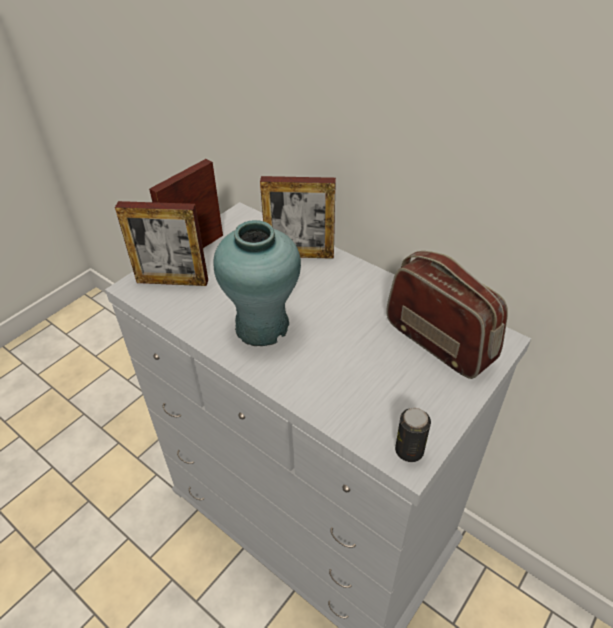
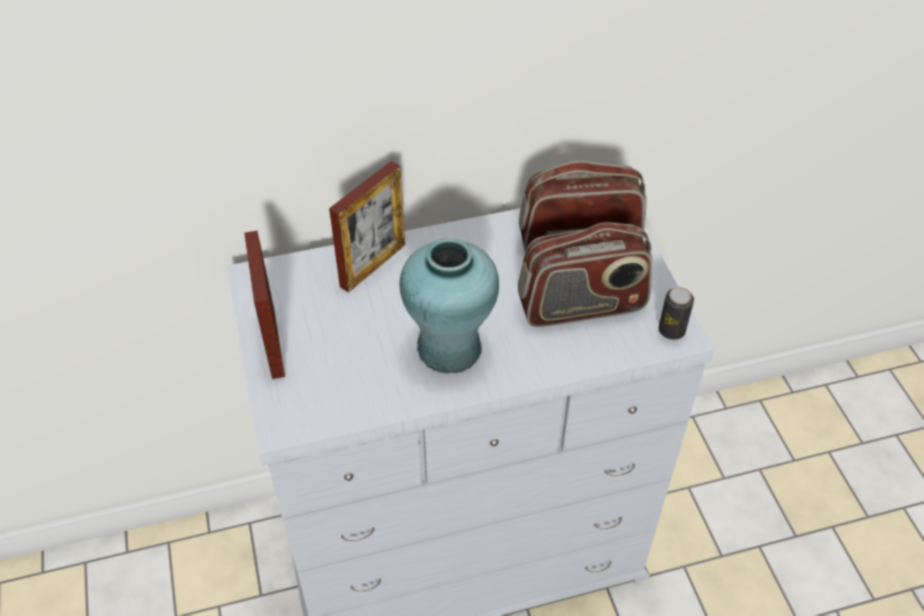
camera: 55 degrees left, 5 degrees up
(172, 281) = (308, 387): picture frame -> none
(374, 377) = (582, 306): none -> radio

